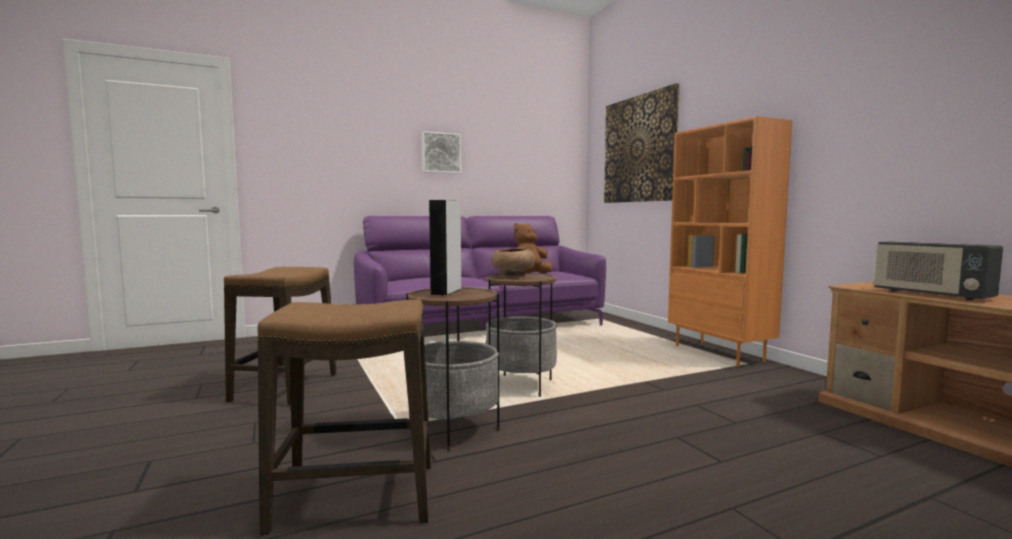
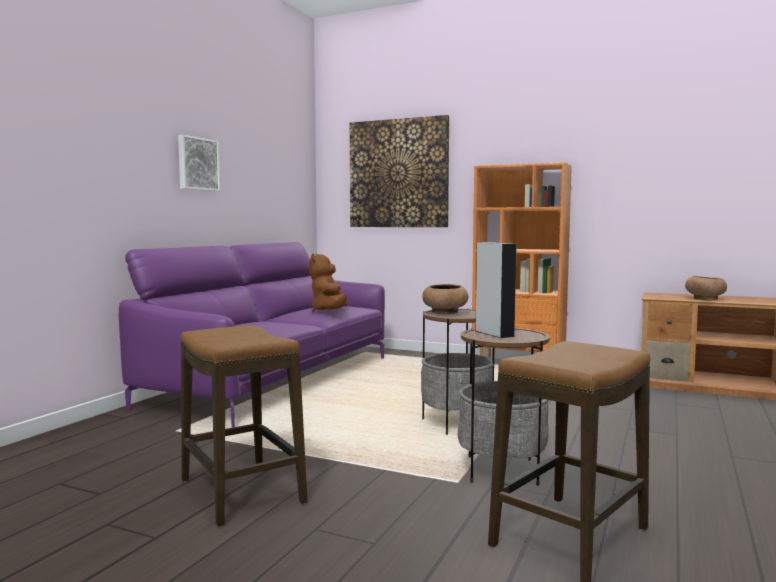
camera: 40 degrees left, 0 degrees up
(930, 294) = (705, 299): radio -> brown bowl

